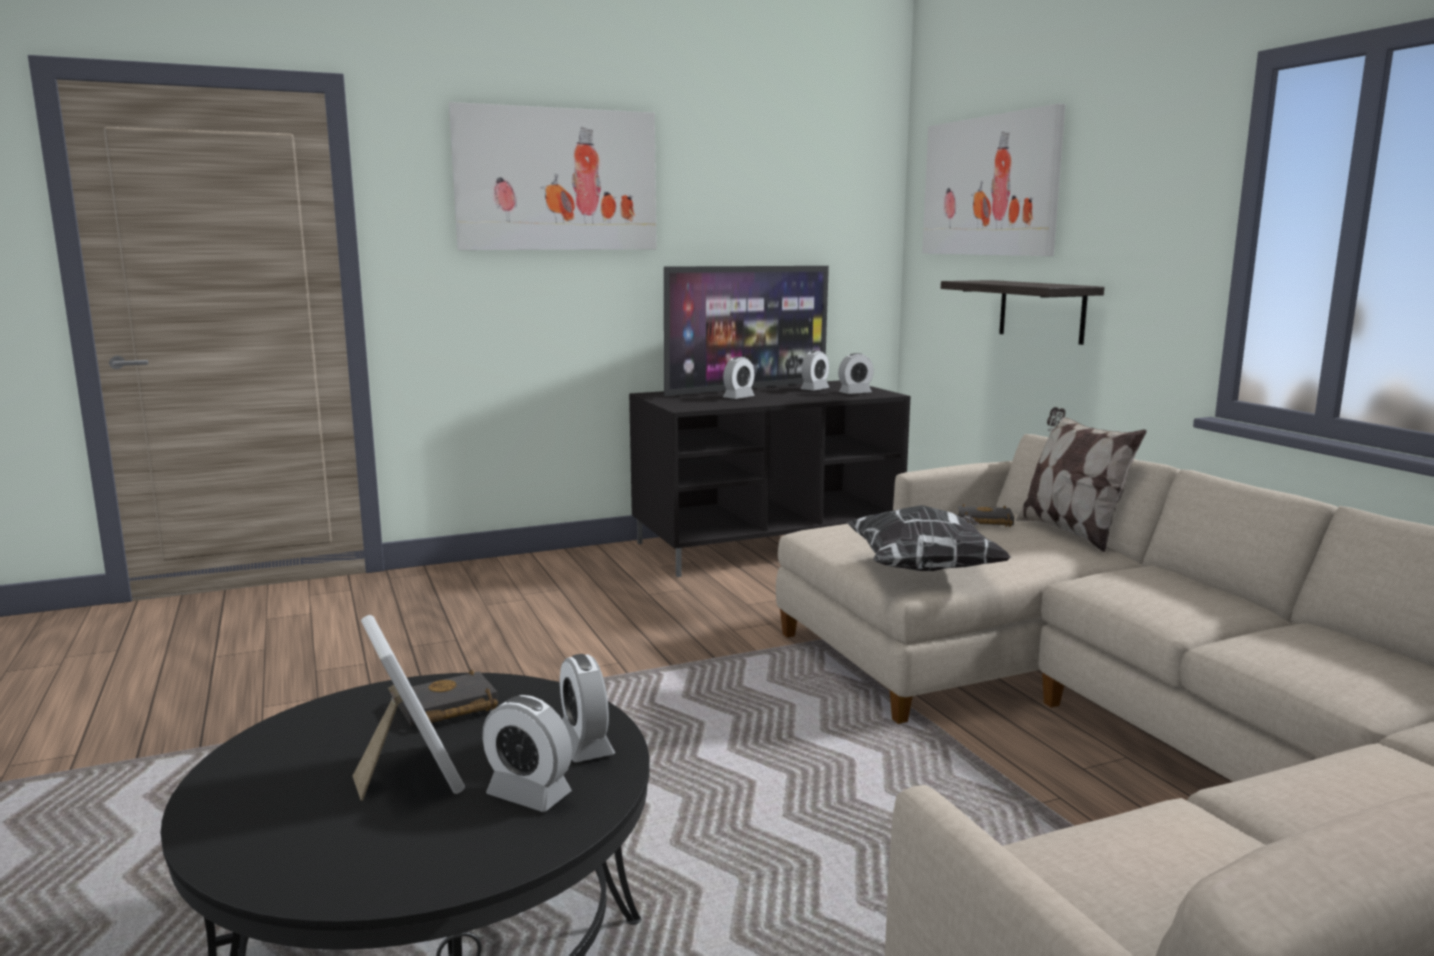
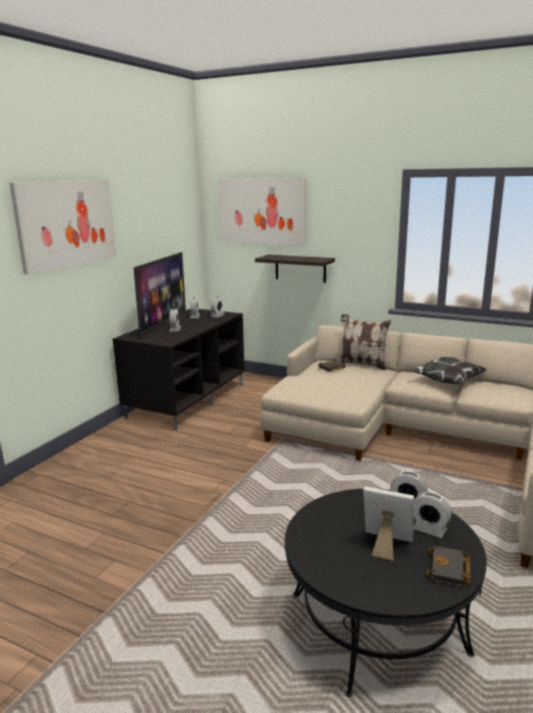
camera: 40 degrees left, 5 degrees up
(446, 709) = (339, 518): black book -> black book (449, 571)
(529, 794) = (429, 530): alarm clock -> alarm clock turned 45 degrees clockwise
(924, 569) = (347, 395): pillow -> pillow (447, 381)

